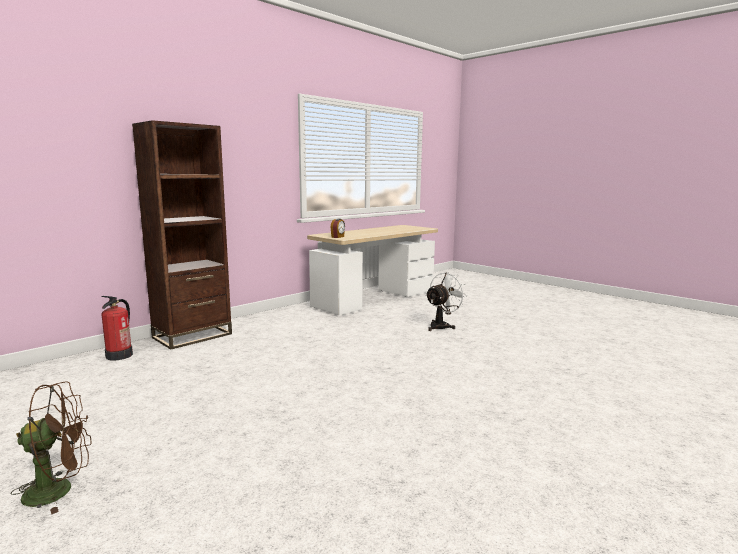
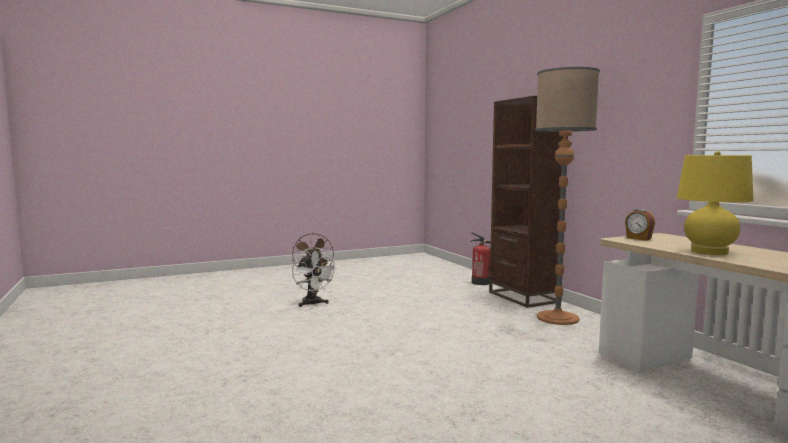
camera: 110 degrees right, 5 degrees down
(262, 325) = (557, 318): none -> floor lamp
(373, 233) = (709, 252): none -> yellow table lamp
(442, 326) = (545, 419): white fan -> white fan (313, 304)

